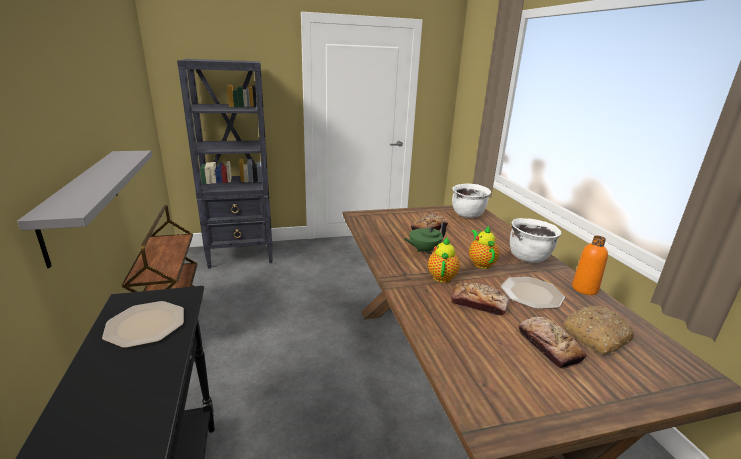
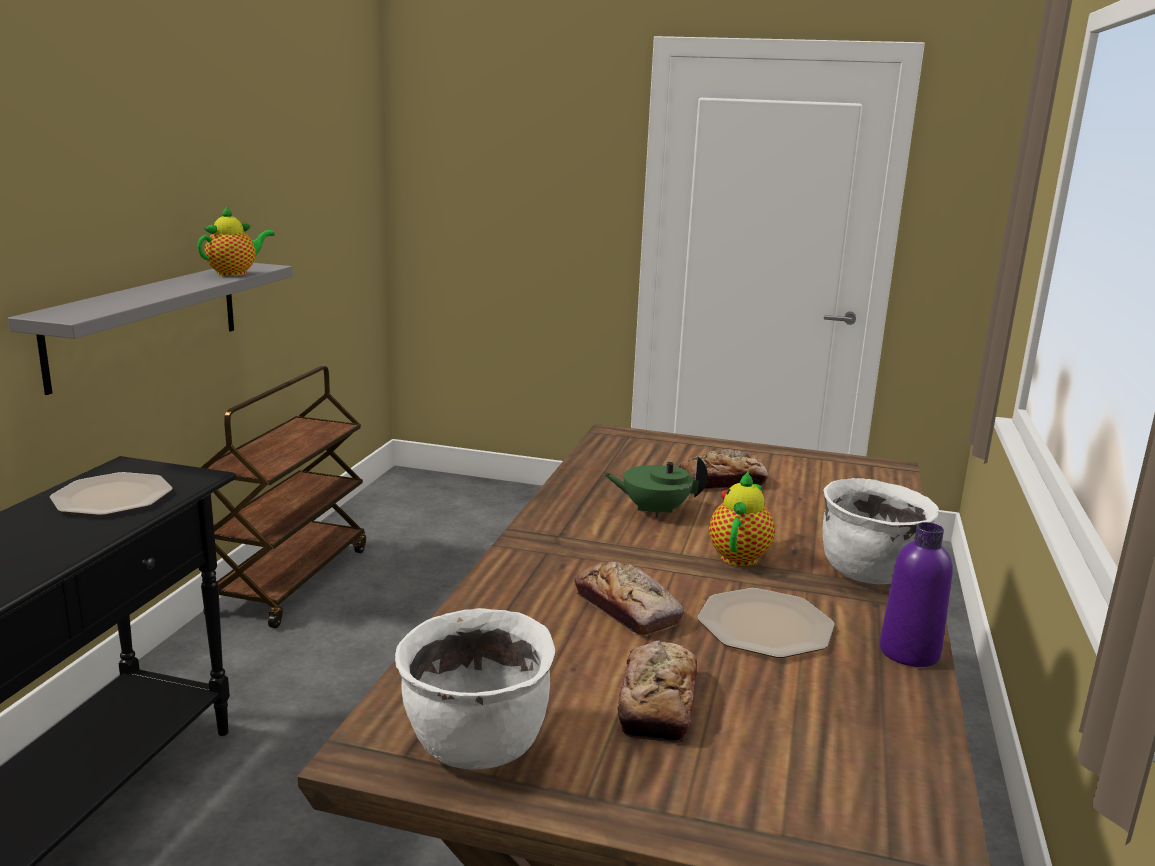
camera: 30 degrees right, 5 degrees down
(242, 255) = (485, 499): black bookcase -> none
(442, 276) = (625, 554): teapot -> teapot (235, 273)
(468, 215) = (852, 476): white cooking pot -> white cooking pot (476, 746)
(584, 289) = (909, 652): orange bottle -> purple bottle
(596, 336) = (789, 722): bread -> none

